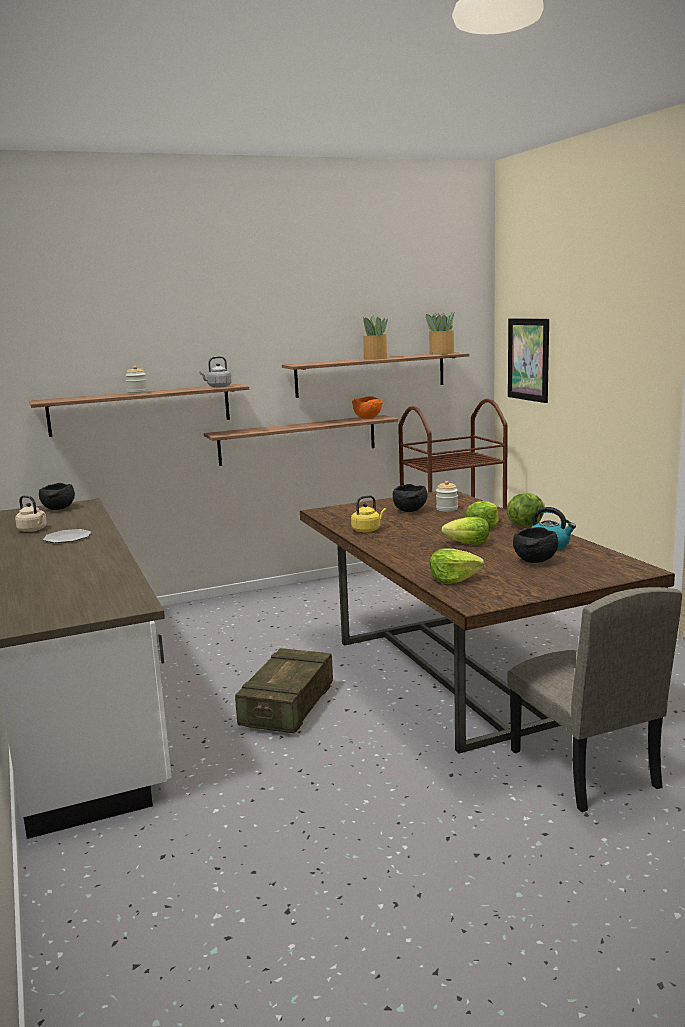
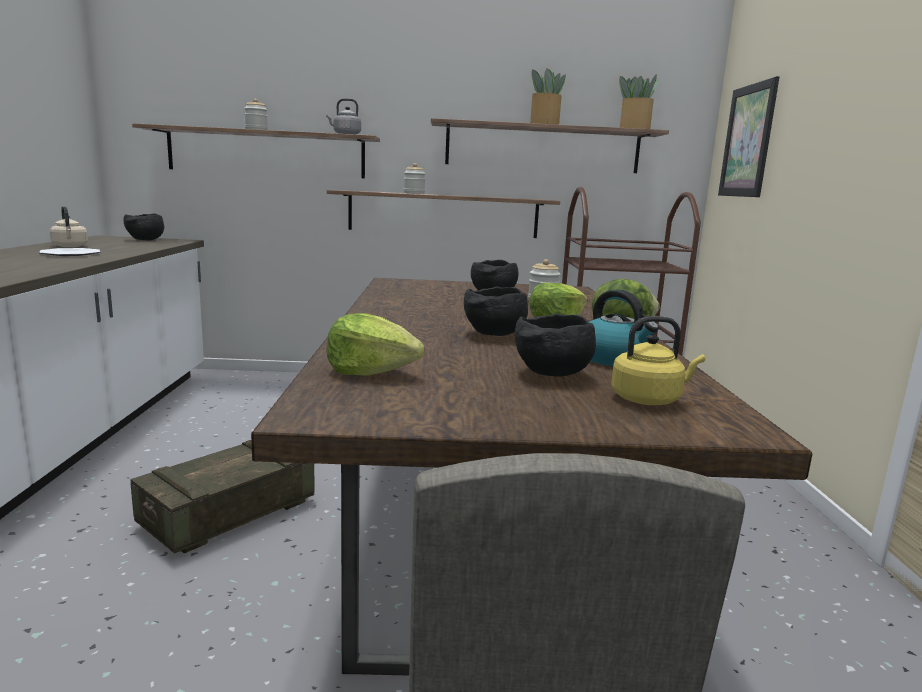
camera: 20 degrees right, 0 degrees up
(277, 427) = (414, 193): none -> jar
(367, 530) = (399, 302): yellow kettle -> yellow kettle (649, 399)
(368, 418) = (527, 198): orange bowl -> none
(468, 544) = (493, 335): lettuce -> black bowl

